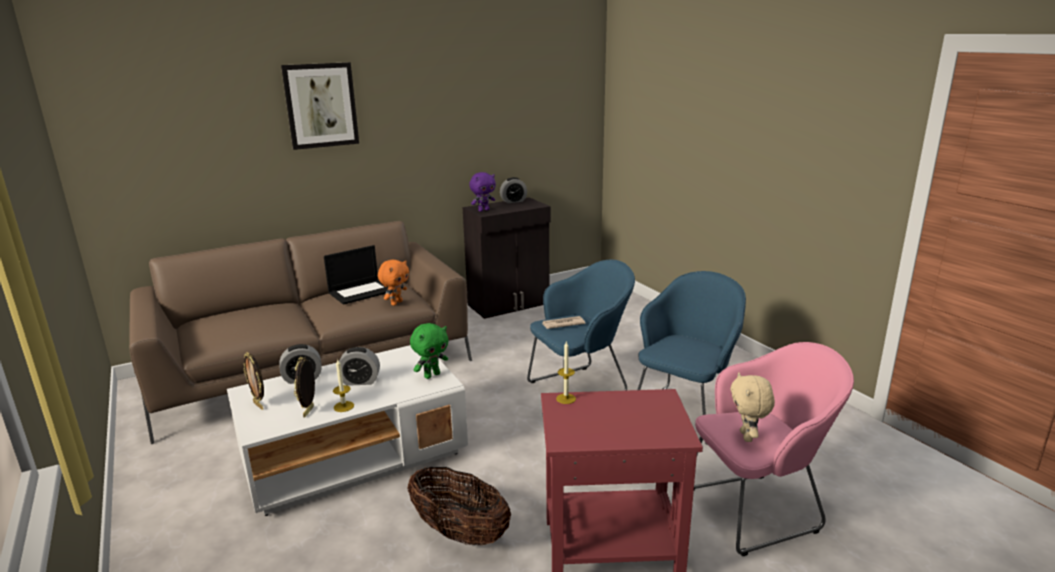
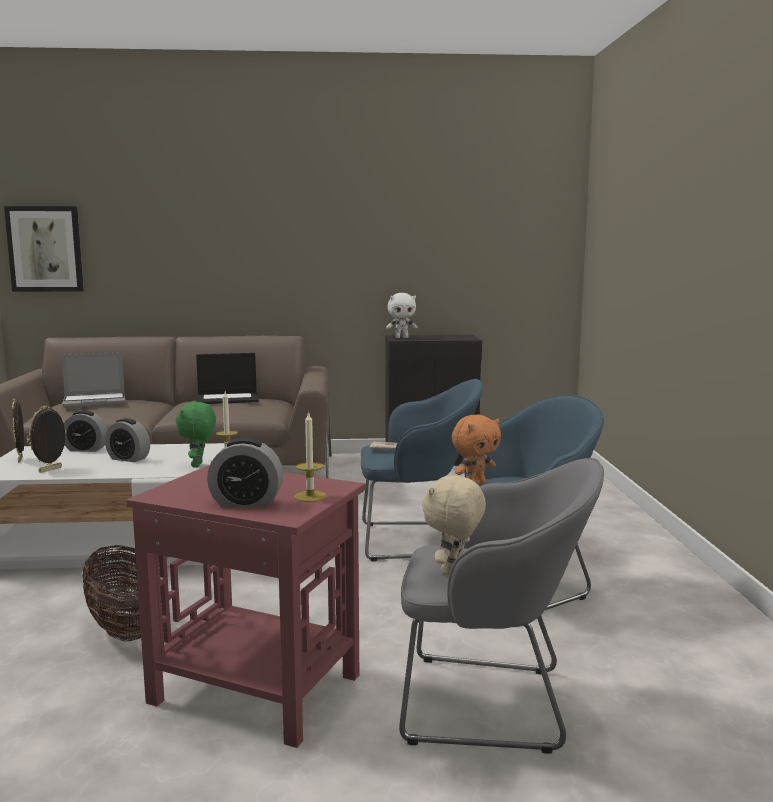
camera: 25 degrees right, 10 degrees down
(239, 318) = (95, 402): none -> laptop
(321, 105) = (235, 207): picture -> picture (45, 249)
(344, 406) = (84, 472): candle -> candle (310, 496)
(396, 303) = (249, 411): orange plush toy -> orange plush toy (475, 484)
(432, 375) = (198, 465): green plush toy -> green plush toy turned 105 degrees clockwise
(483, 210) = (401, 337): purple plush toy -> white plush toy
(513, 201) = (448, 335): alarm clock -> alarm clock (246, 503)
(757, 509) = (492, 704): pink armchair -> grey armchair

